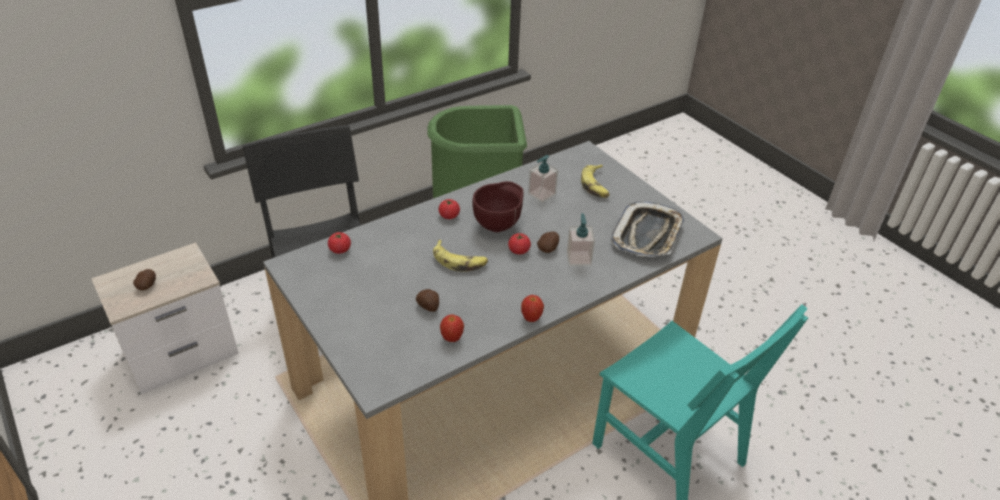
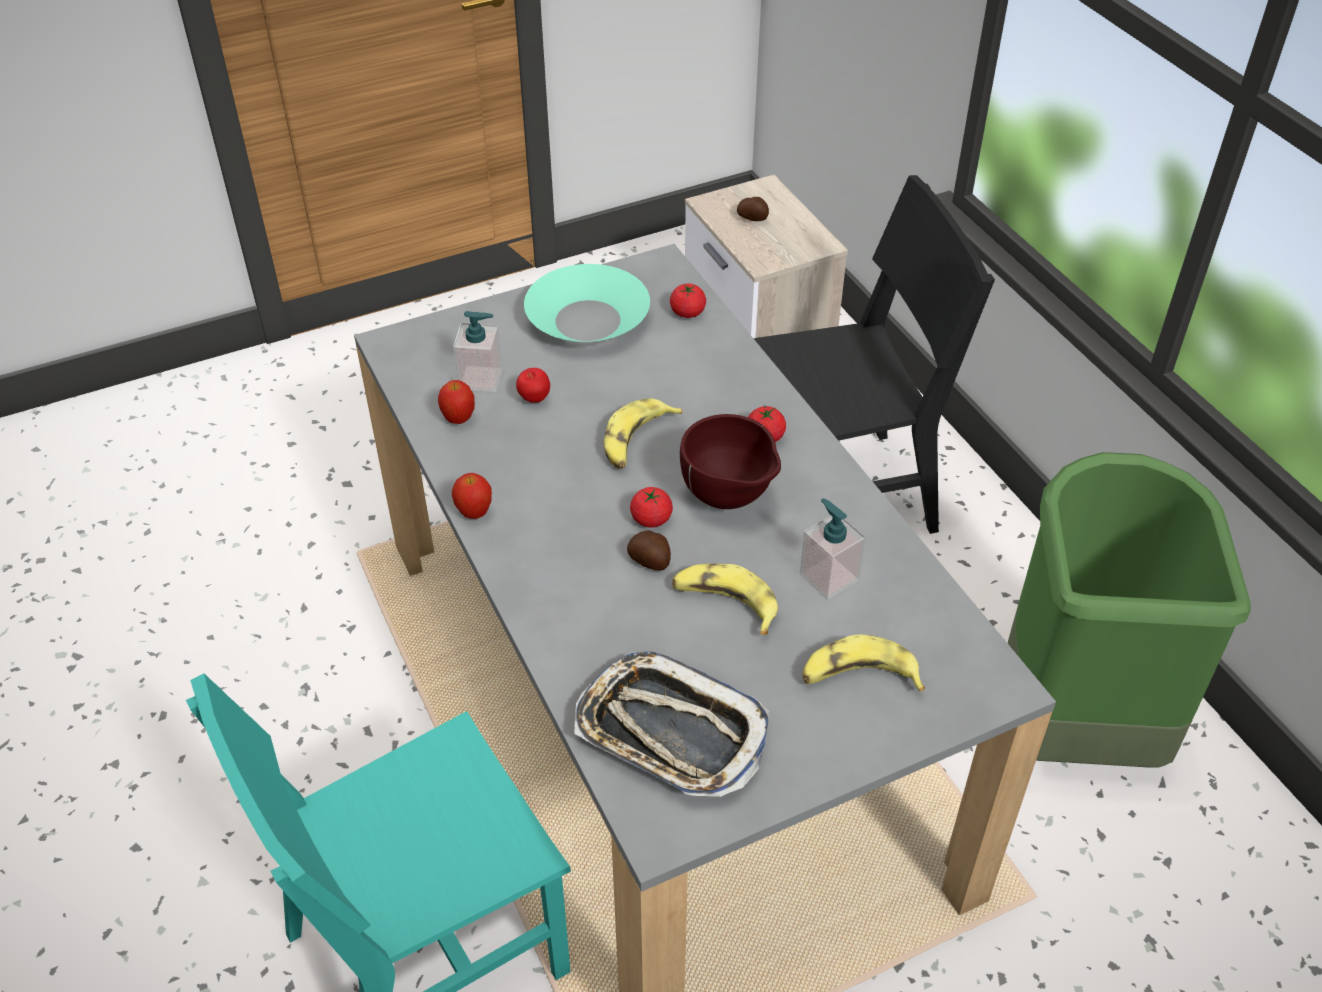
camera: 100 degrees right, 5 degrees up
(347, 292) = (587, 319): none -> turquoise bowl
(429, 307) = (534, 399): potato -> apple
(567, 223) = (725, 603): none -> banana
(578, 258) = (614, 602): soap dispenser -> soap dispenser (481, 379)

